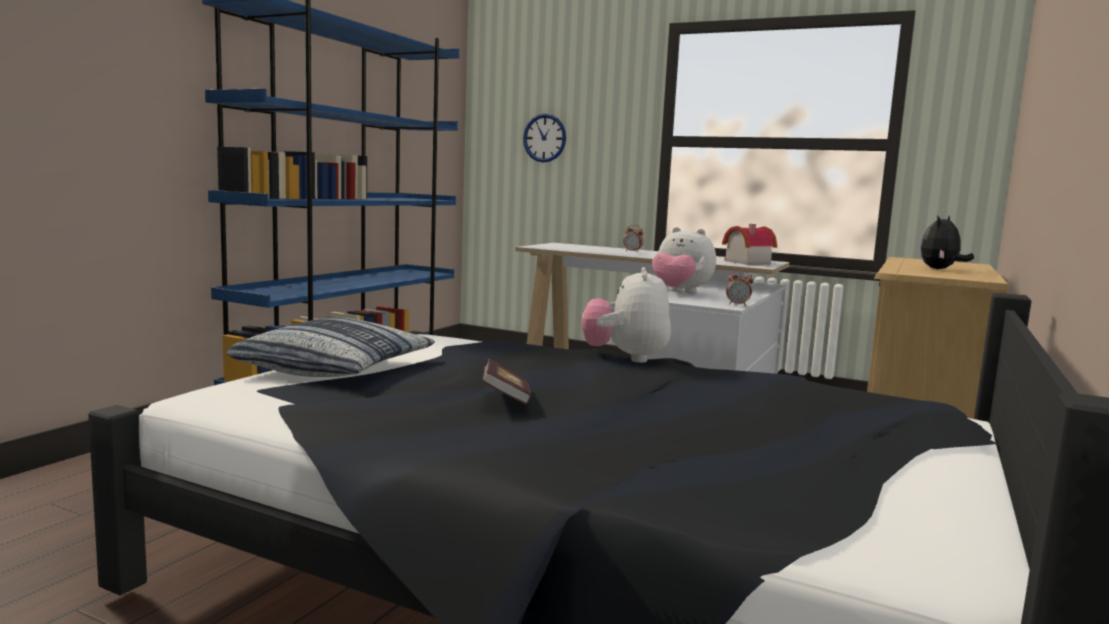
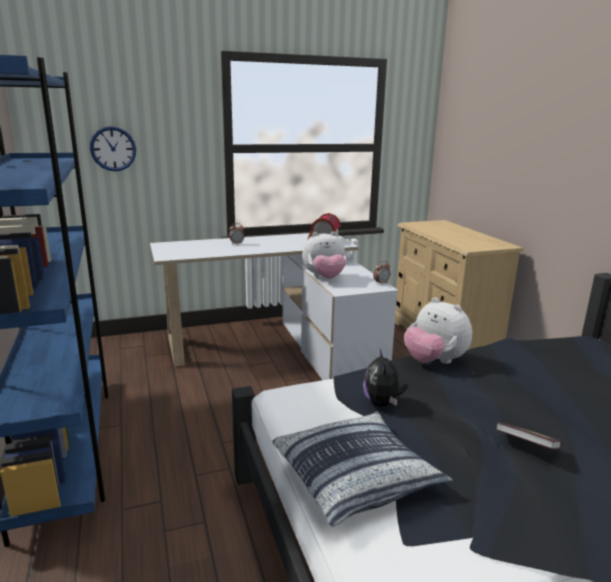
camera: 45 degrees left, 10 degrees up
(940, 269) = (463, 236): plush toy -> plush toy (382, 403)

